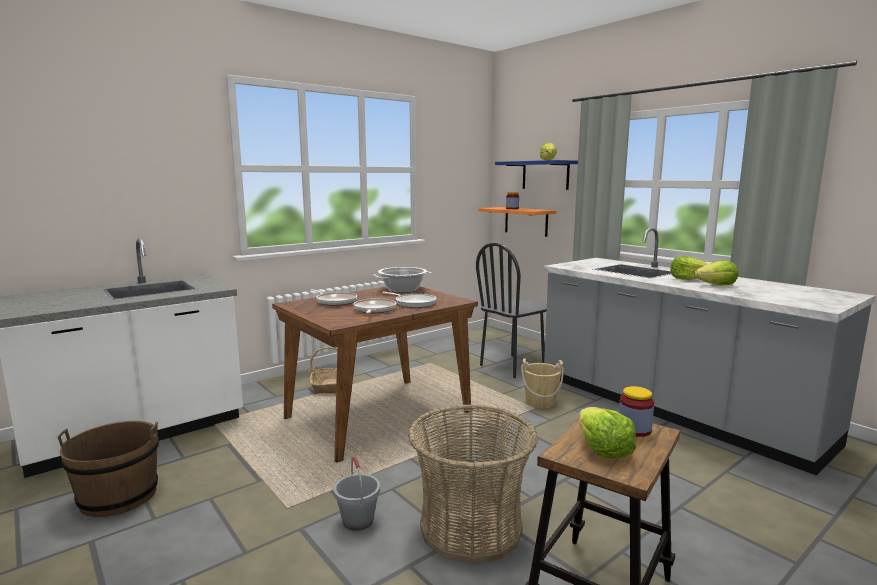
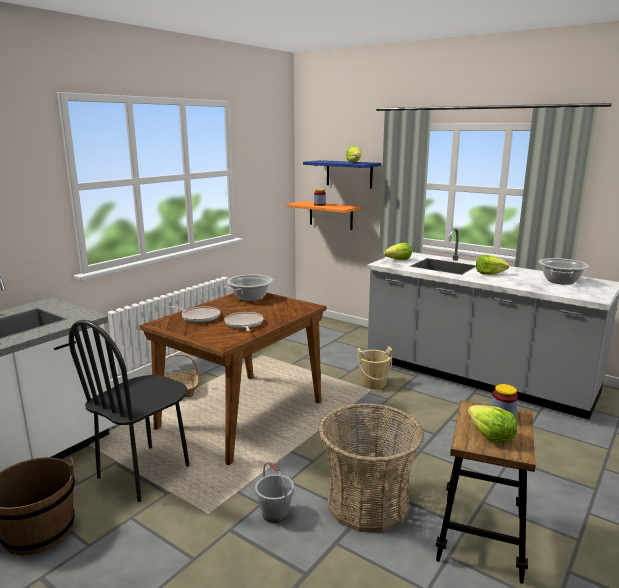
camera: 15 degrees left, 5 degrees up
(413, 303) = (272, 313): frying pan -> none
(512, 366) = (335, 350): black chair -> black chair (144, 472)
(717, 285) = (514, 279): lettuce -> lettuce (399, 260)
(782, 290) = (560, 281): none -> cooking pot

